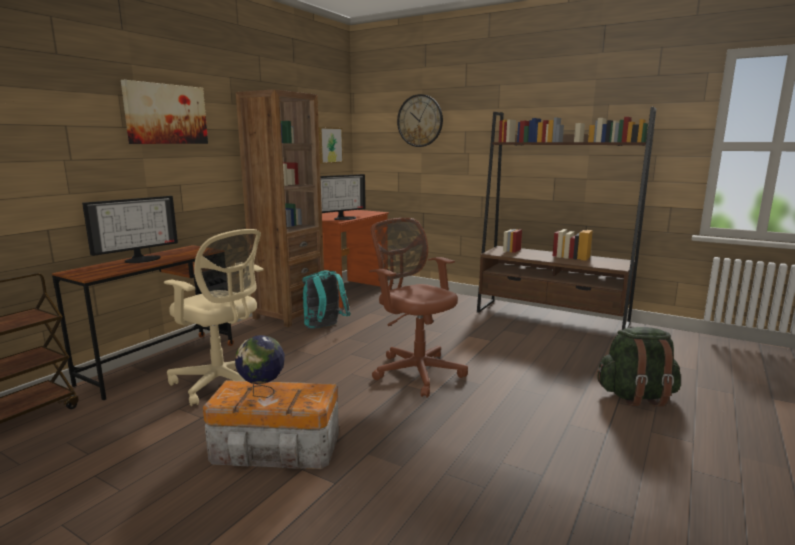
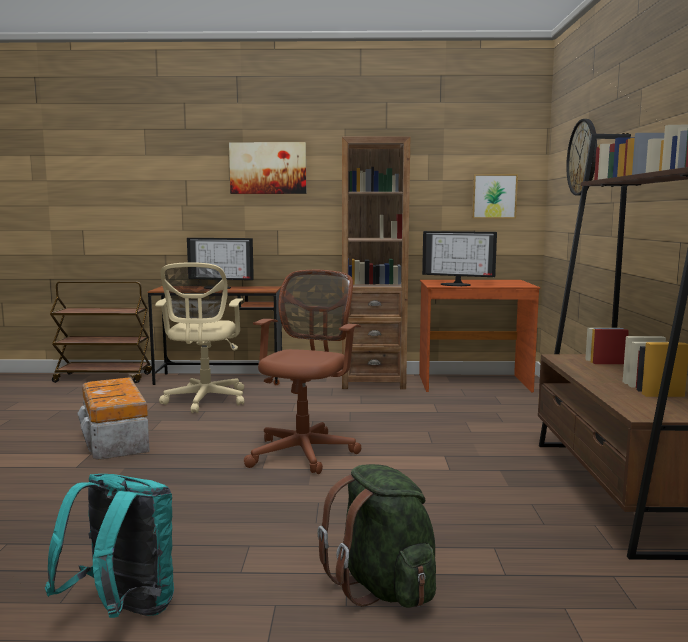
camera: 60 degrees right, 5 degrees down
(262, 393) = (111, 388): globe -> none
(324, 327) = (361, 399): turquoise backpack -> turquoise backpack (123, 611)

